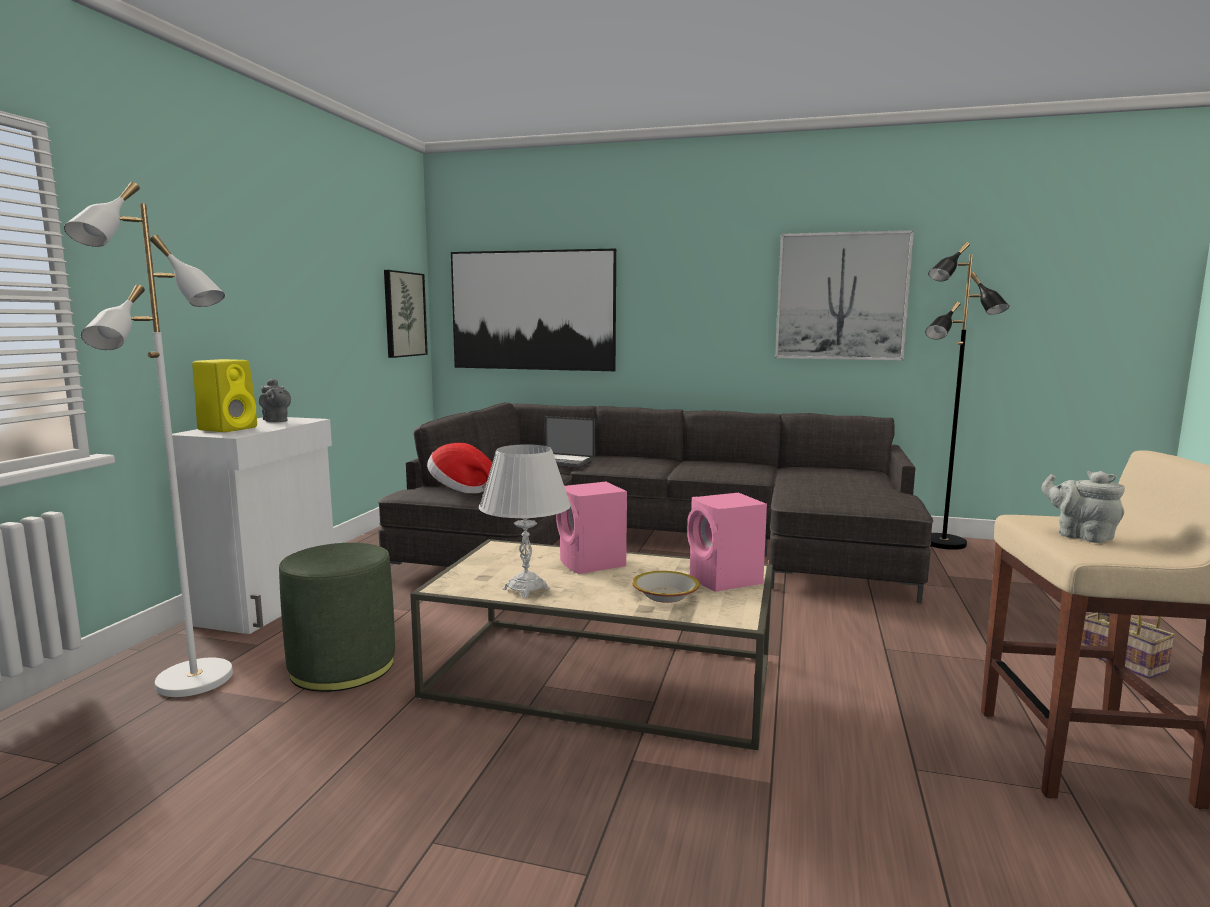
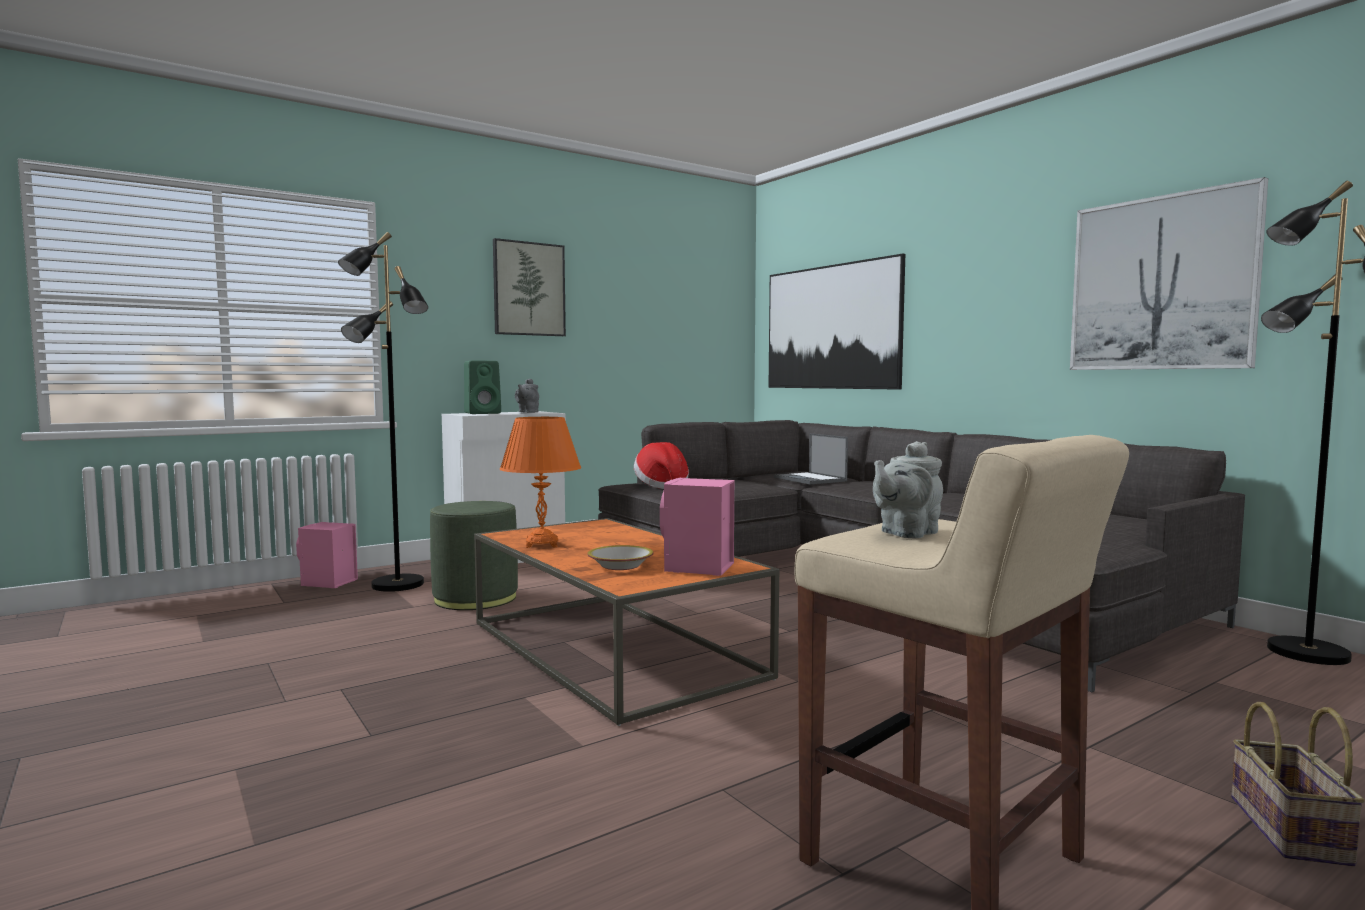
camera: 40 degrees right, 5 degrees down
(194, 681) = (396, 585): white floor lamp -> black floor lamp
(229, 428) = (483, 413): yellow speaker -> green speaker
(404, 314) = (716, 335): picture -> picture (528, 289)
(526, 589) = (542, 544): white table lamp -> orange table lamp
(592, 564) = (630, 541): pink speaker -> pink speaker (327, 583)
(602, 677) = (613, 649): beige coffee table -> orange coffee table
(1080, 536) = (906, 533): grey teapot -> grey teapot turned 135 degrees counterclockwise

